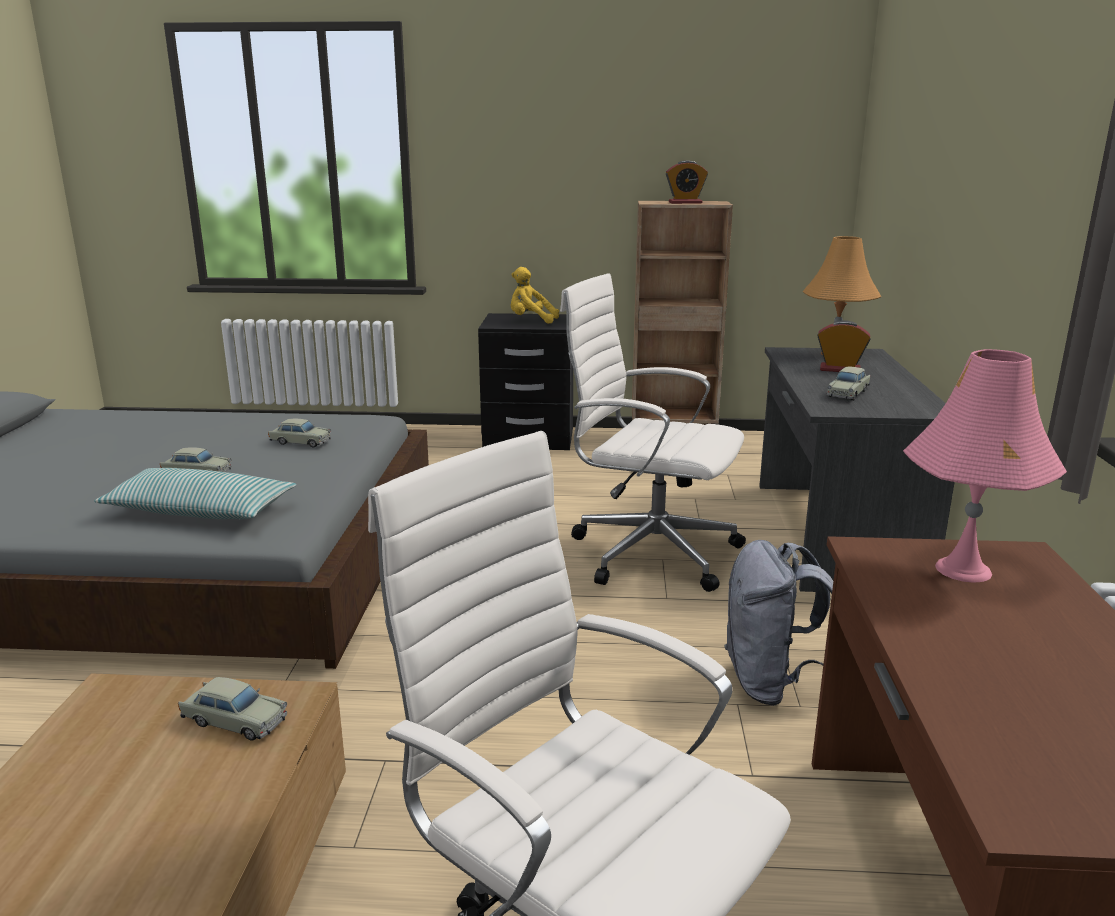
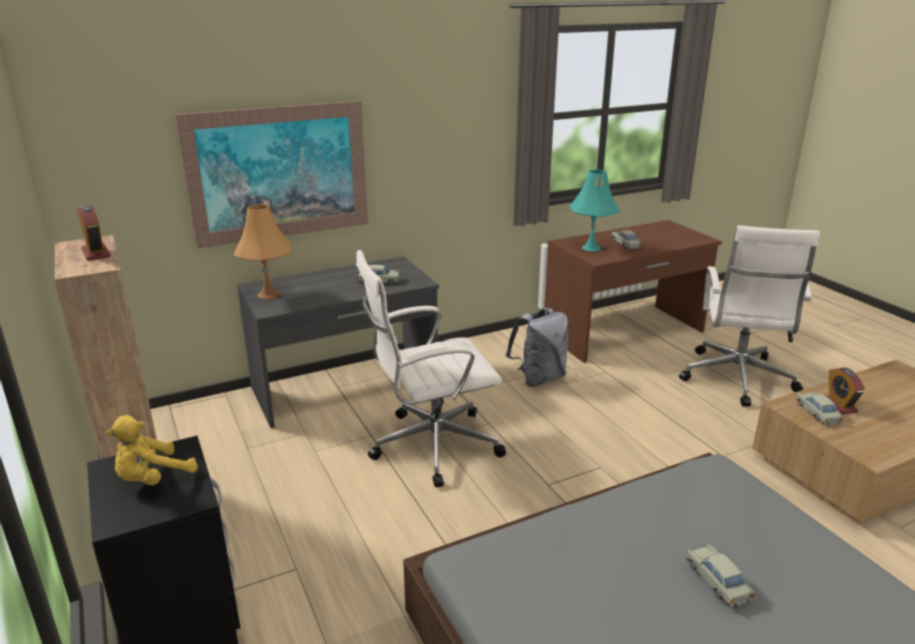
camera: 120 degrees left, 5 degrees up
(200, 511) = (753, 523): pillow -> none
(300, 442) = (579, 569): beige toy car -> beige toy car (625, 244)
(531, 321) = (152, 479): yellow plush toy -> yellow plush toy turned 60 degrees clockwise
(649, 552) = (431, 445): white office chair -> white office chair turned 75 degrees clockwise
(840, 369) = (317, 289): alarm clock -> alarm clock (839, 405)
(927, 217) = (279, 173): none -> picture
(963, 570) = (591, 248): pink table lamp -> turquoise table lamp

